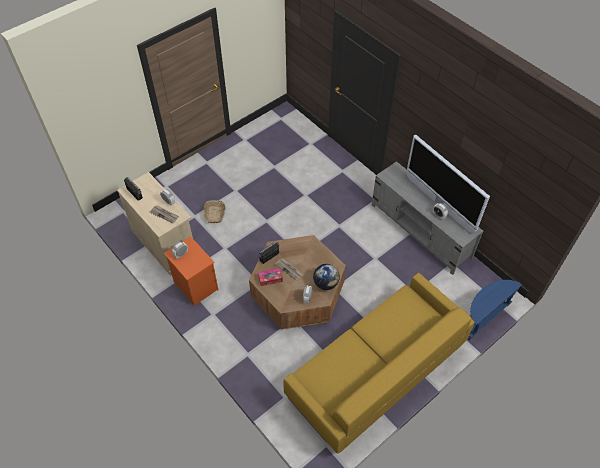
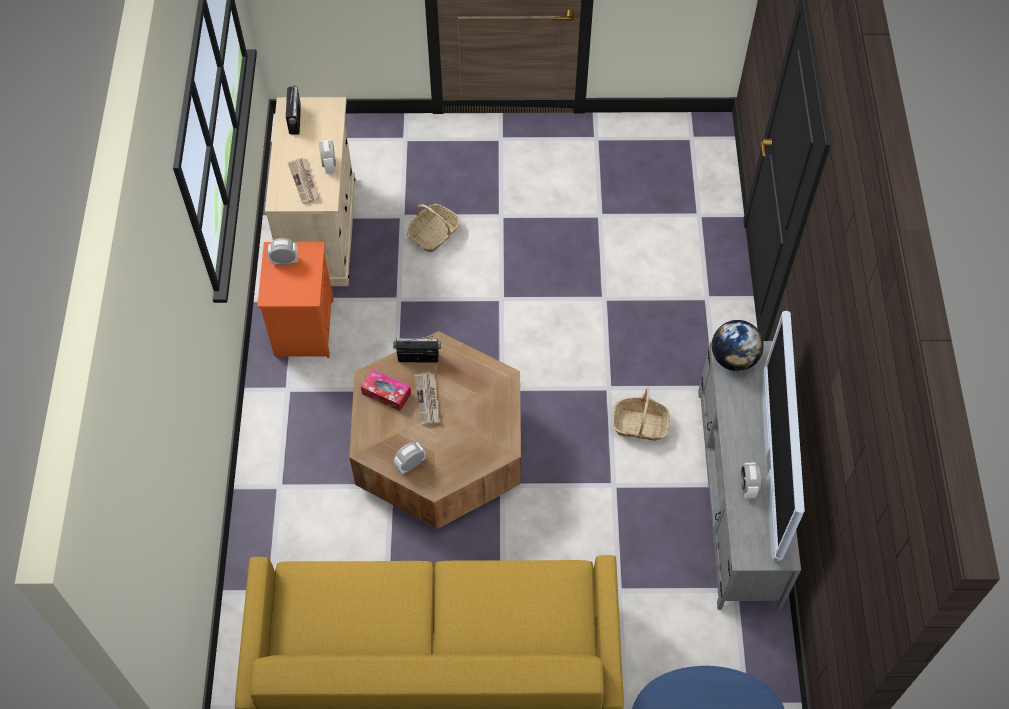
camera: 40 degrees right, 5 degrees up
(326, 283) = (461, 463): globe -> globe (733, 358)
(363, 231) = (640, 425): none -> basket

